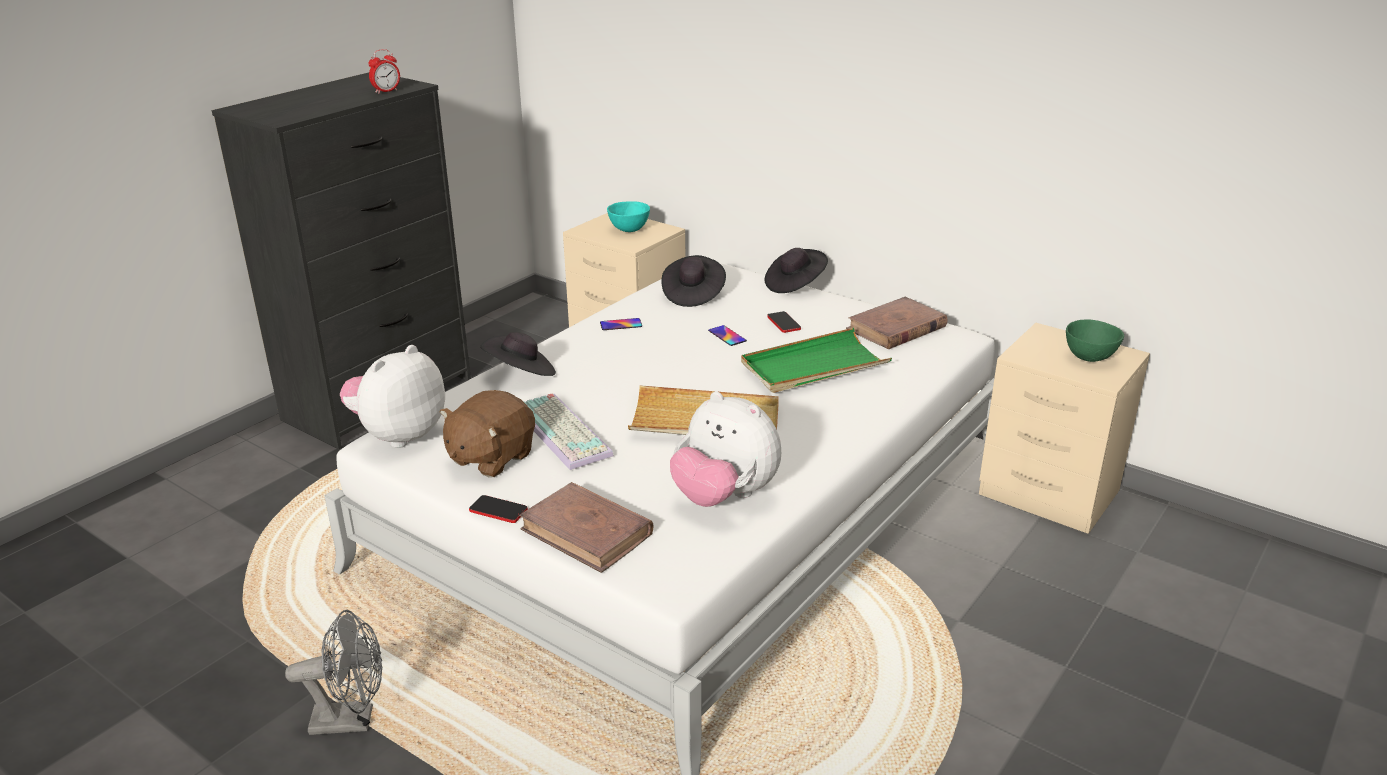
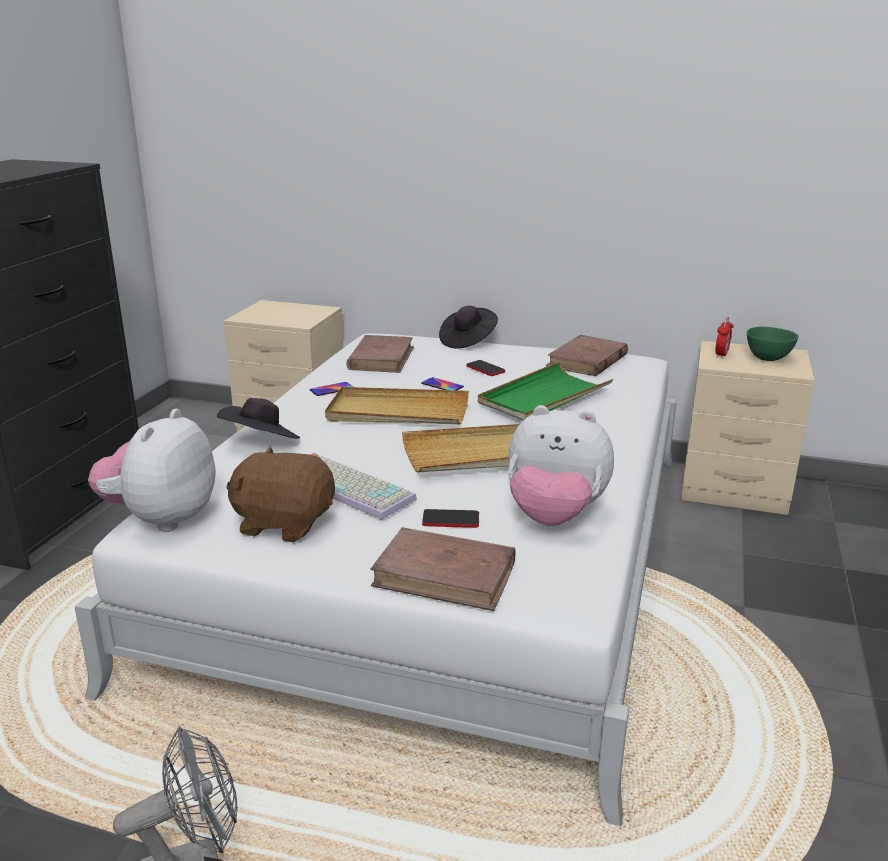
camera: 20 degrees left, 5 degrees down
(386, 91) = (46, 168): alarm clock -> alarm clock (721, 355)
(490, 457) = (284, 523): brown plush toy -> brown plush toy turned 90 degrees clockwise
(498, 510) = (331, 572): phone -> phone (450, 520)
(628, 230) = (288, 312): turquoise bowl -> none
(661, 361) = (397, 412): none -> beige tray
(693, 294) = (381, 358): black hat -> brown book

